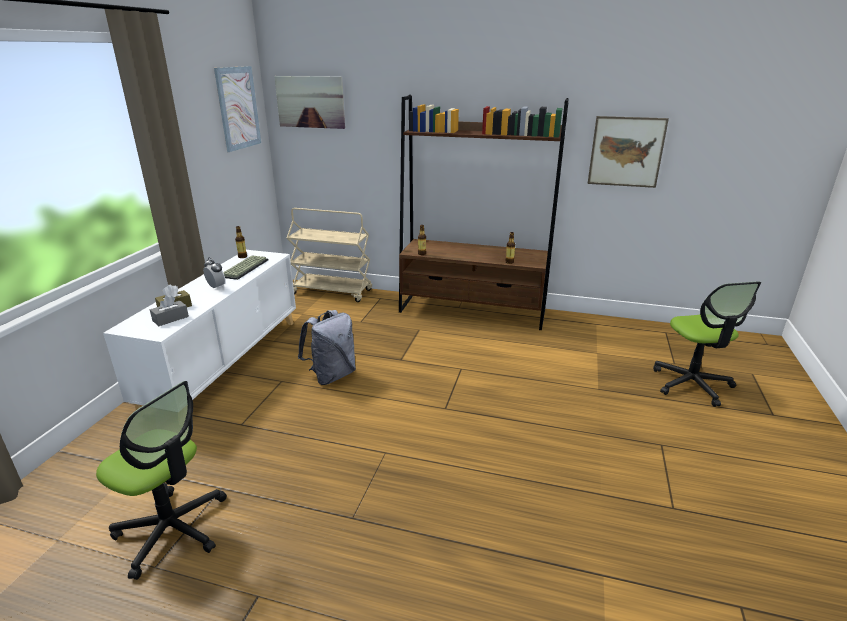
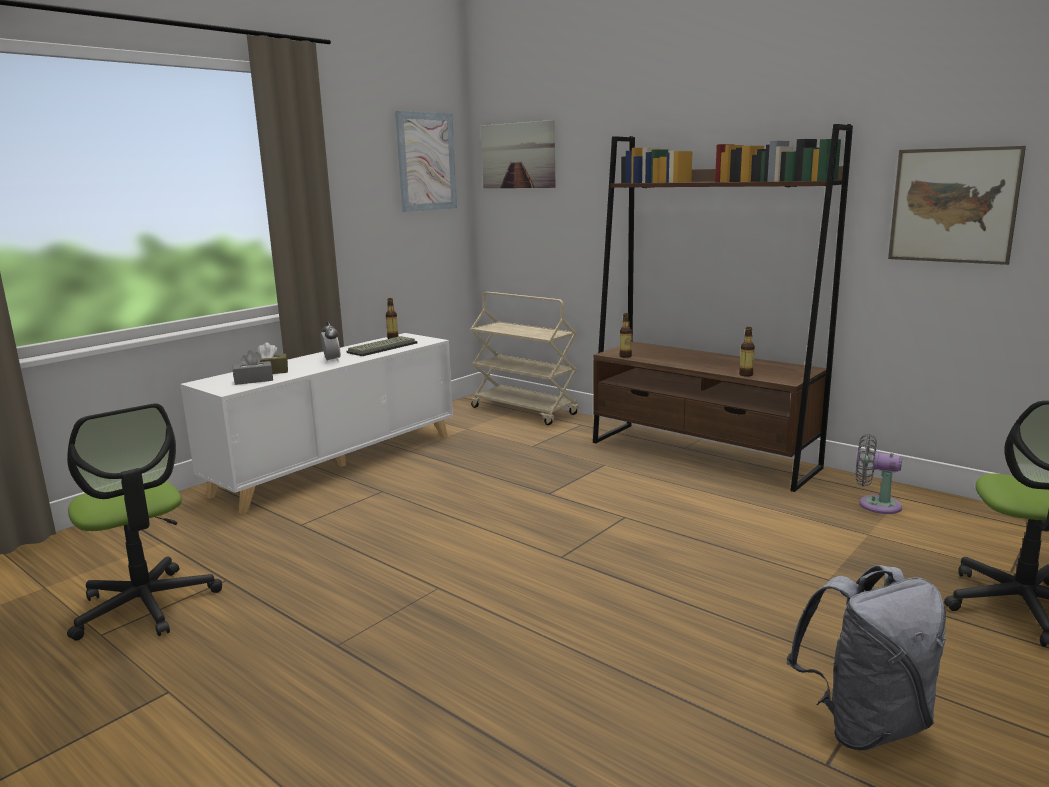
camera: 25 degrees right, 10 degrees down
(332, 375) = (445, 495): grey backpack -> grey backpack (865, 724)
(587, 331) = (875, 504): none -> grey fan

